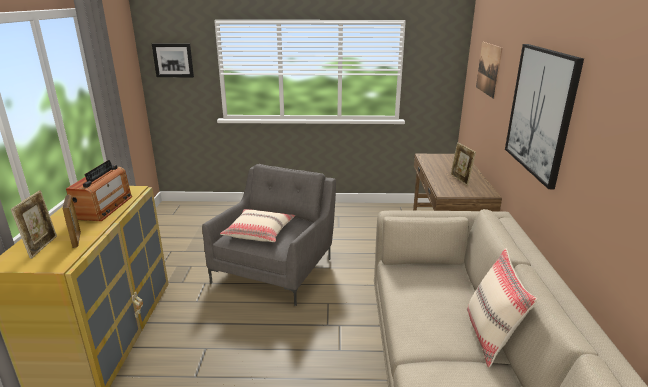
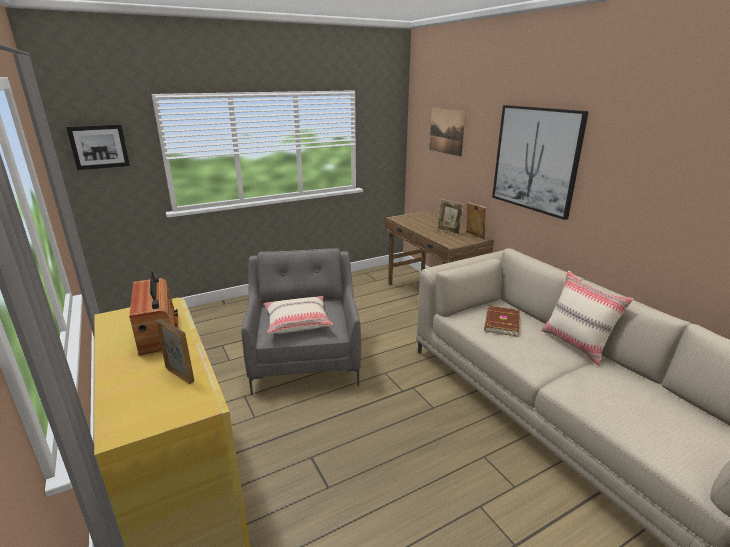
camera: 30 degrees left, 0 degrees up
(42, 247) = (144, 396): picture frame -> picture frame (474, 235)
(430, 287) = (501, 323): none -> brown book

